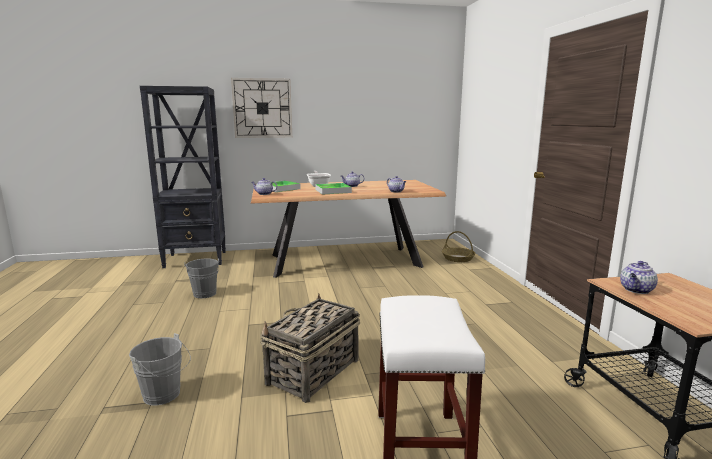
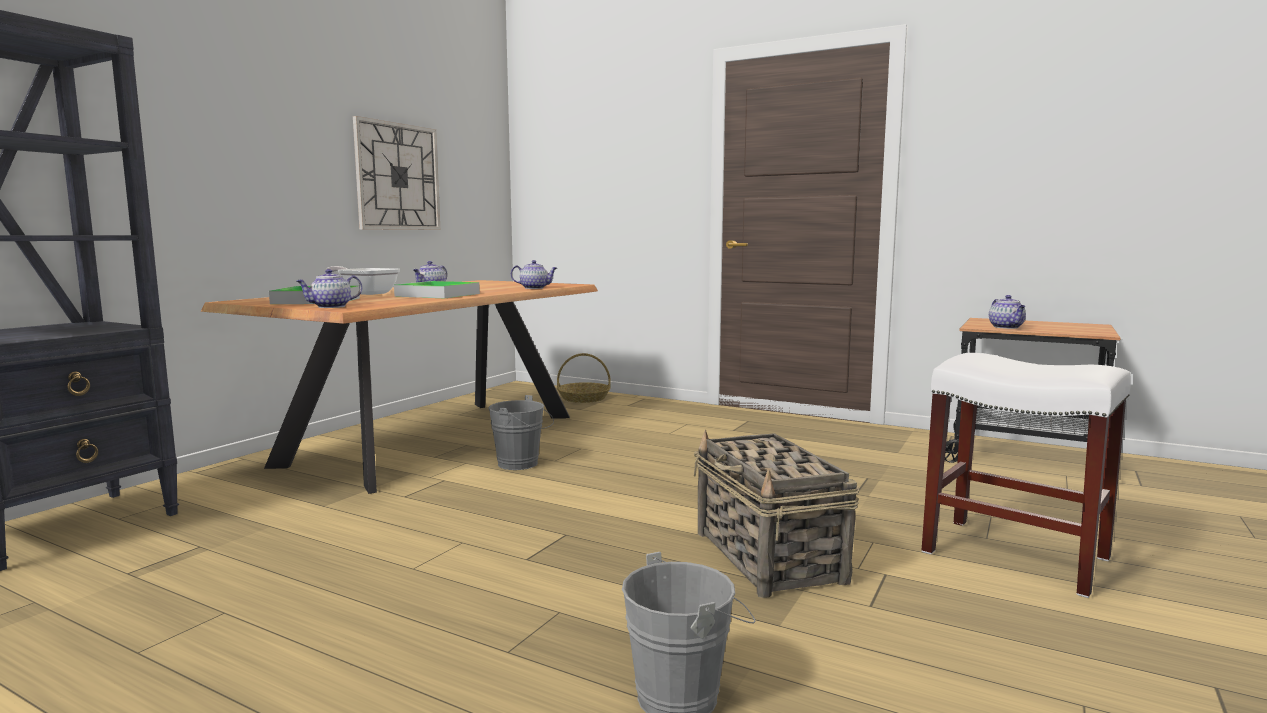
camera: 50 degrees left, 5 degrees down
(205, 295) = (299, 563): grey bucket -> grey bucket (522, 464)
(262, 108) = (190, 121): wall clock -> wall clock (397, 177)

